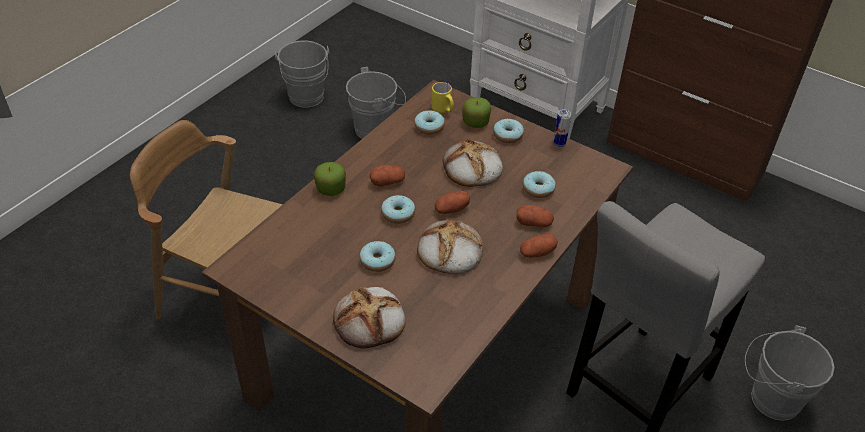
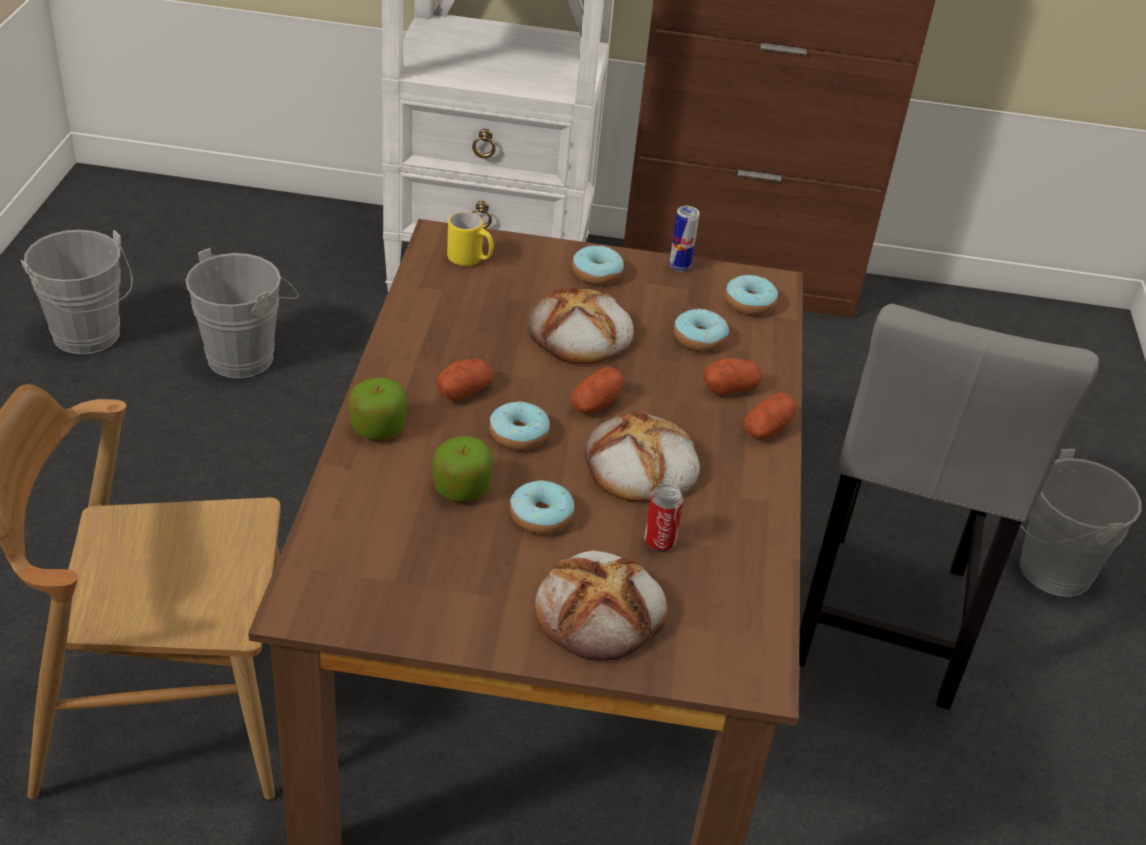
camera: 30 degrees left, 5 degrees down
(428, 295) = (659, 542): none -> can
(429, 127) = (467, 291): donut -> donut (749, 303)
(475, 122) = (534, 266): apple -> apple (461, 488)

